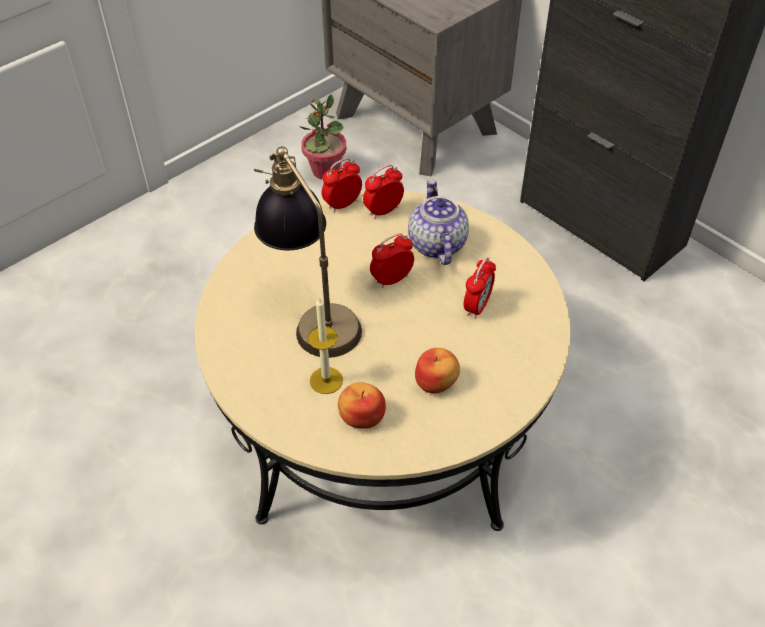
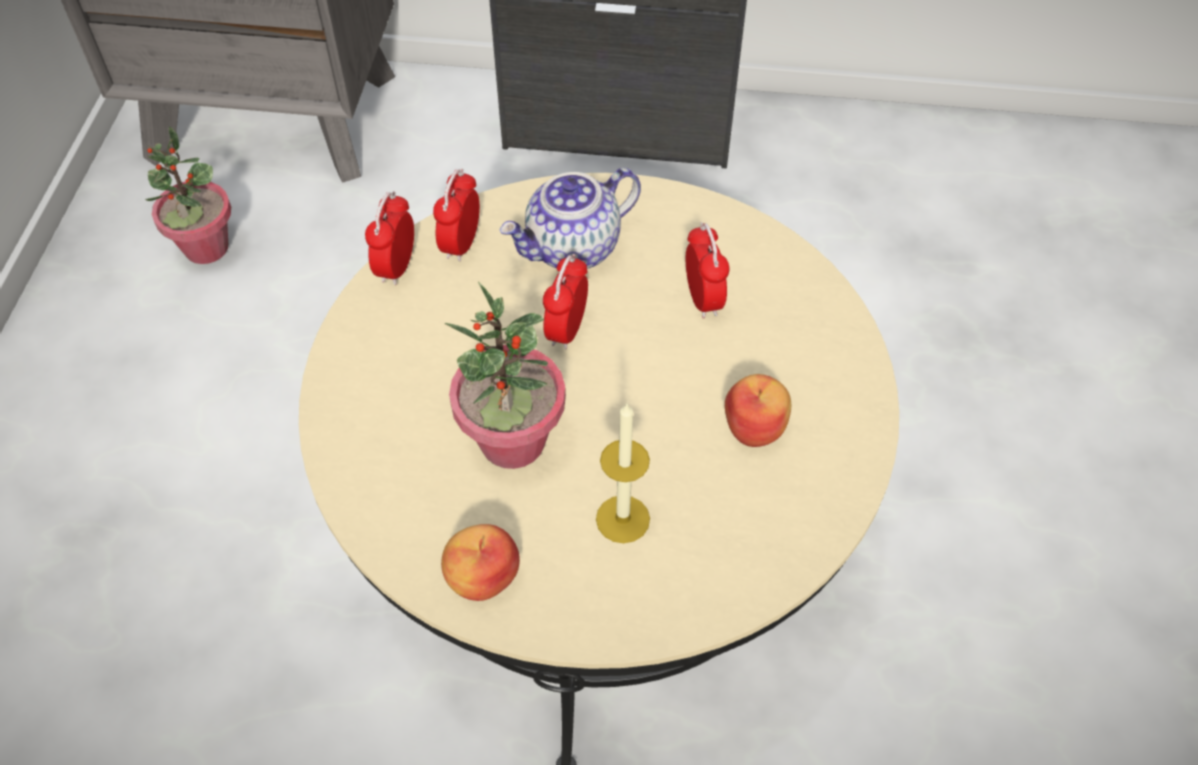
camera: 40 degrees left, 5 degrees up
(313, 313) = (512, 442): table lamp -> potted plant
(362, 417) = (715, 534): apple -> apple (482, 576)
(436, 244) = (573, 249): teapot -> teapot turned 75 degrees counterclockwise

